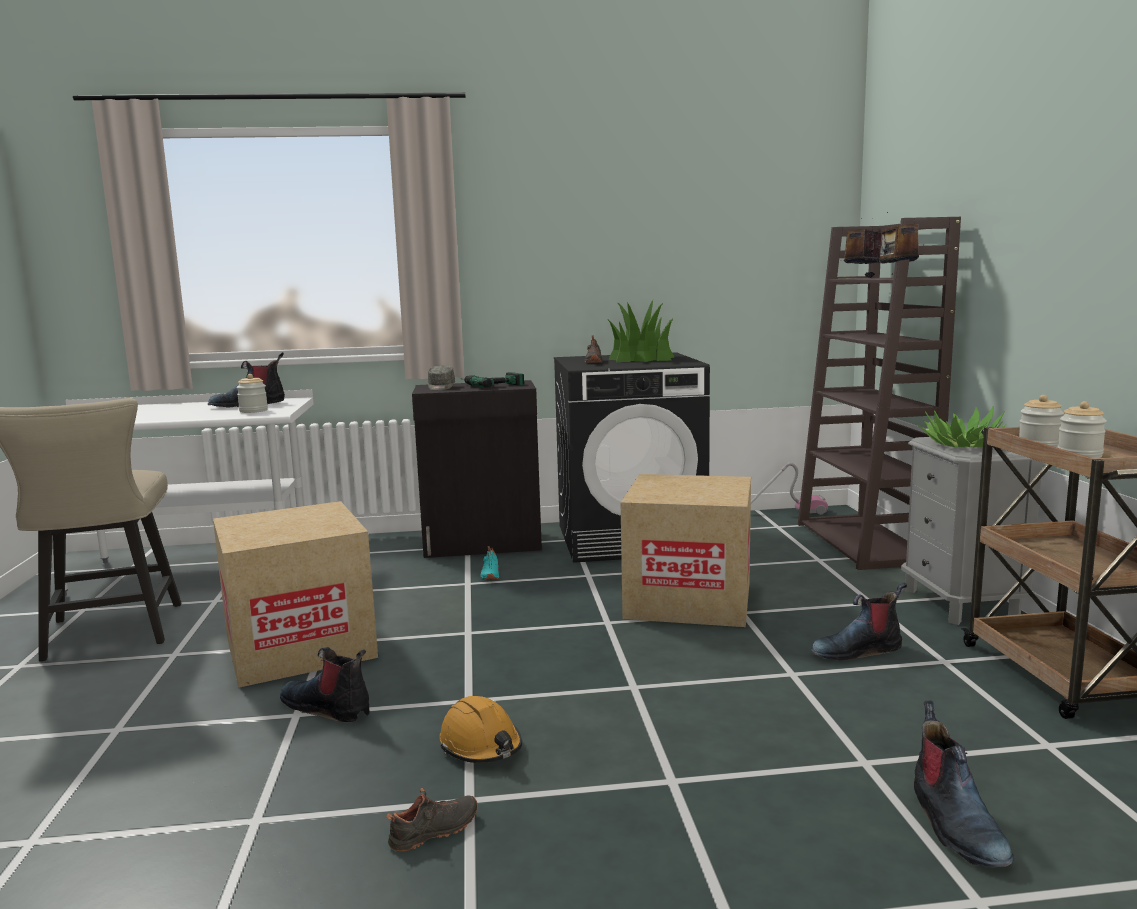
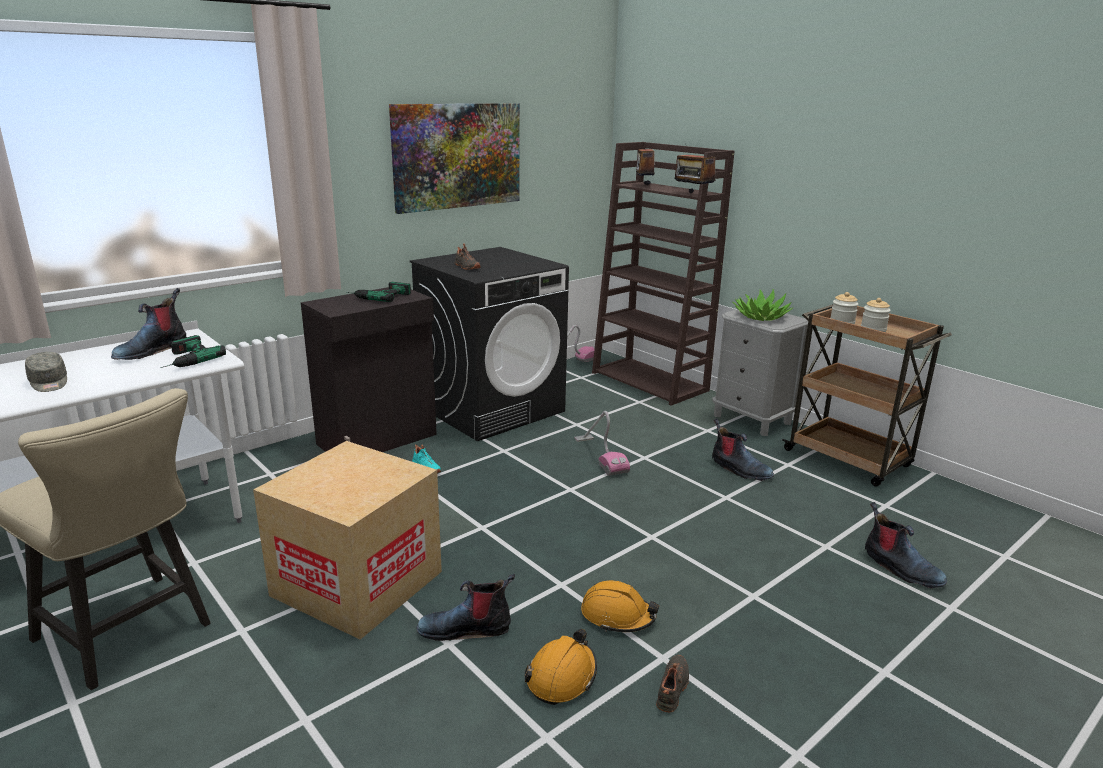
camera: 35 degrees left, 10 degrees up
(253, 411) = (183, 360): jar -> power drill
(347, 777) = (562, 676): none -> orange hard hat
(441, 387) = (338, 304): grey cap -> grey cap (49, 382)
(623, 246) = (457, 156): none -> picture
(641, 358) = (495, 259): potted plant -> none
(688, 600) = (600, 456): cardboard box -> vacuum cleaner
(857, 650) = (739, 469): boot -> boot turned 90 degrees counterclockwise

